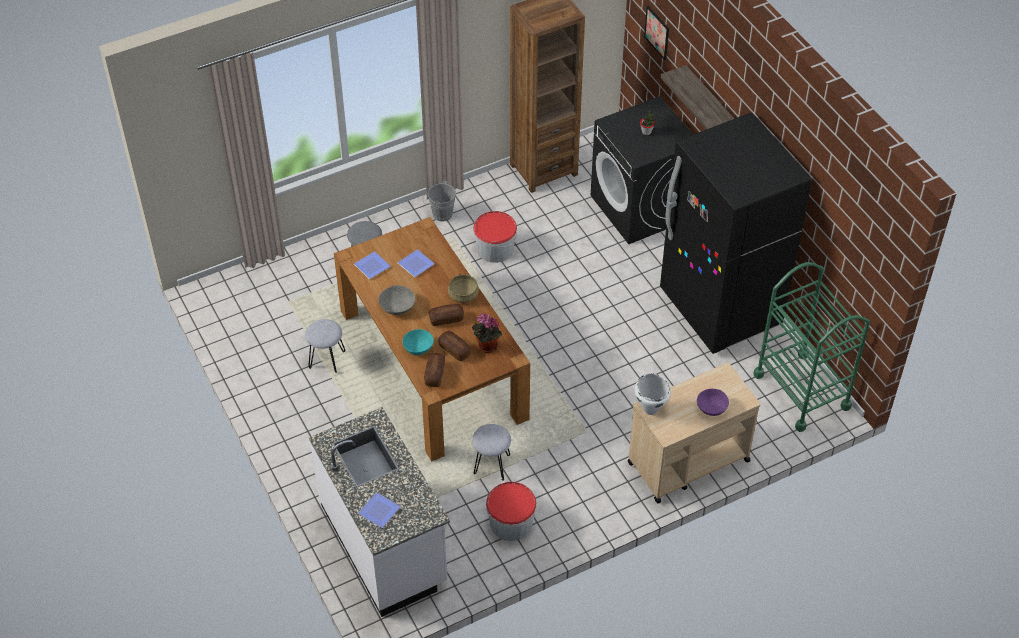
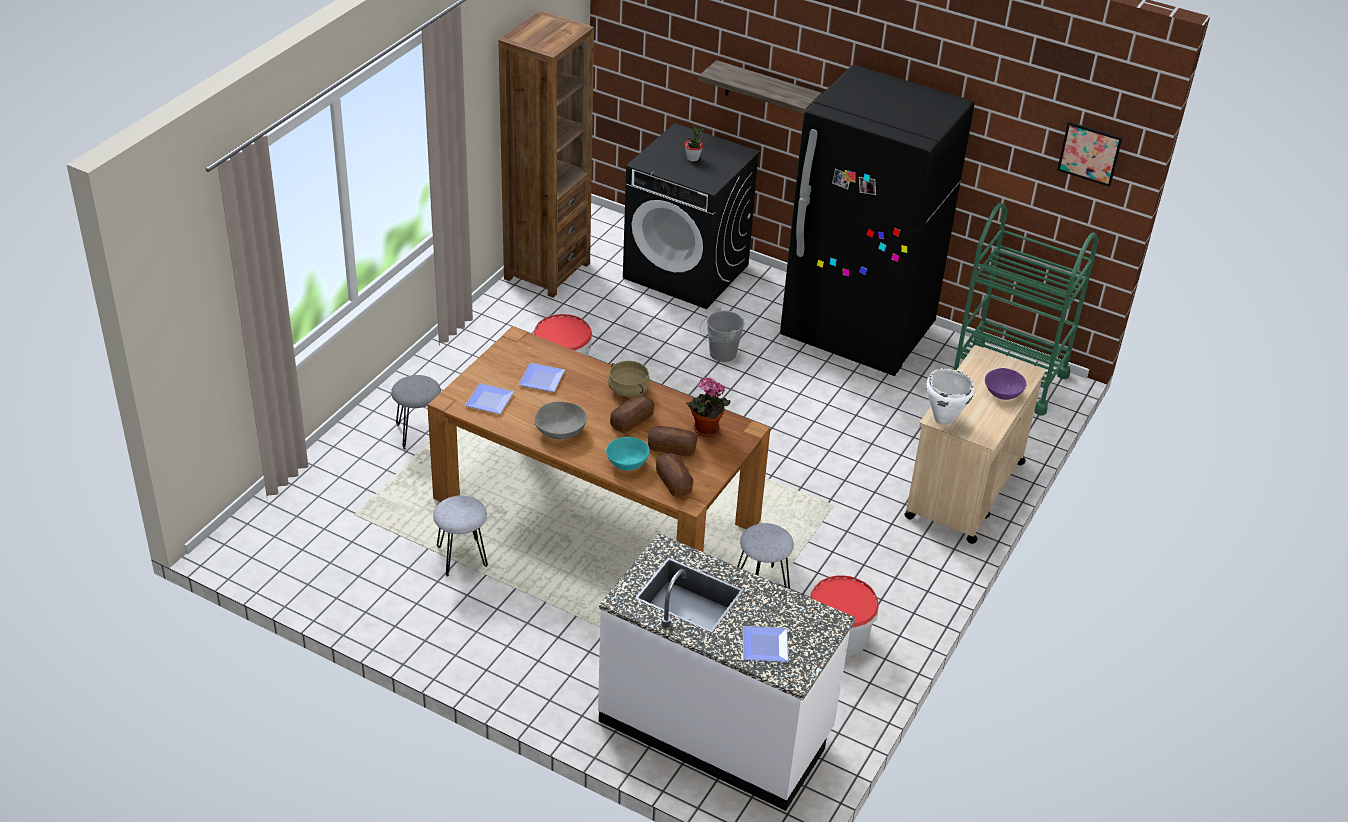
camera: 35 degrees left, 10 degrees down
(440, 213) = (465, 354): grey bucket -> grey bucket (720, 354)
(657, 32) = (656, 41): picture -> picture (1089, 153)

